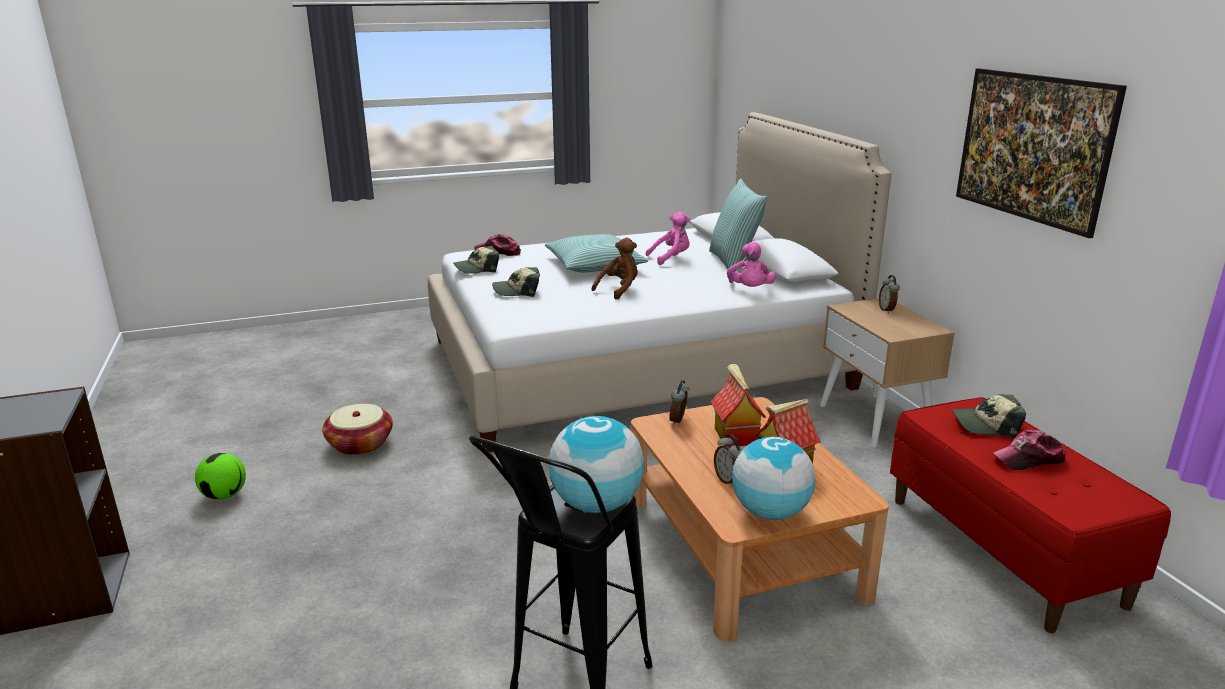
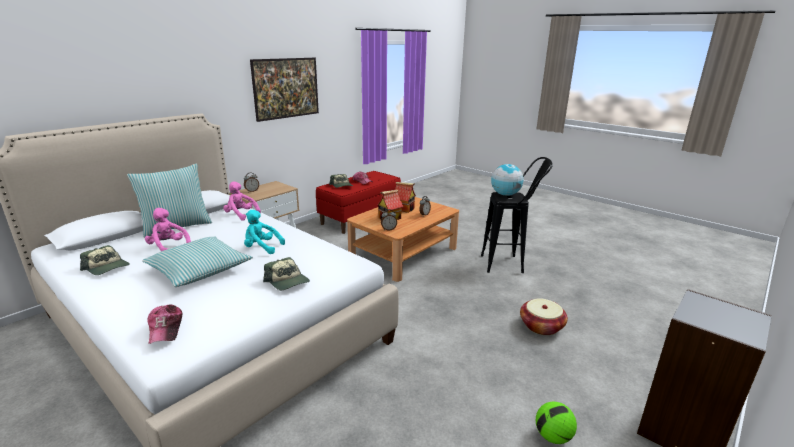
camera: 120 degrees left, 0 degrees up
(360, 444) = (431, 407): basket -> basket (541, 326)
(477, 269) = (230, 323): cap -> cap (107, 268)
(619, 290) = (262, 248): brown plush toy -> turquoise plush toy
(750, 290) = (241, 215): pink plush toy -> pink plush toy turned 120 degrees counterclockwise
(770, 513) = (435, 207): globe -> none

